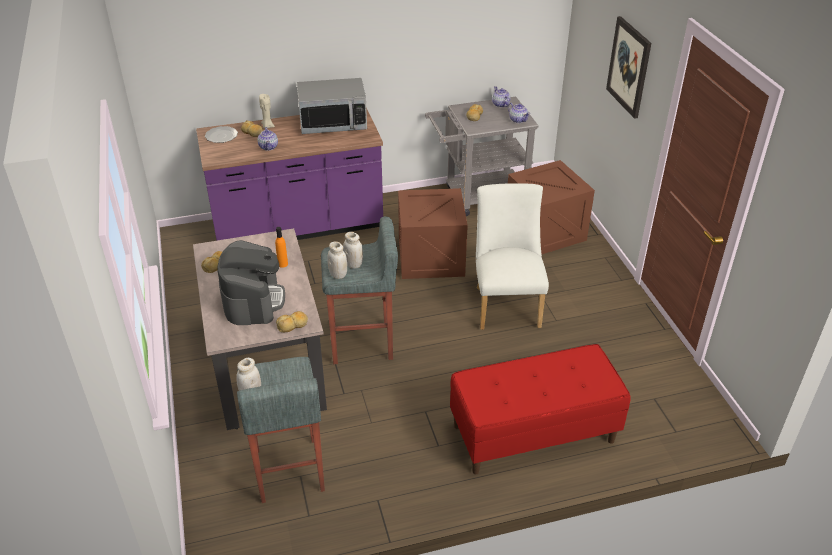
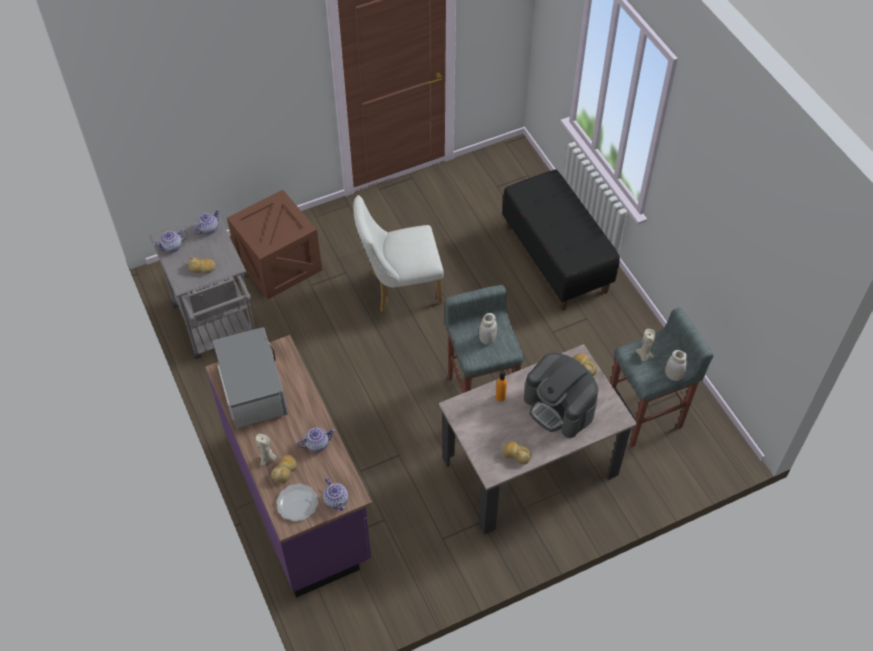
camera: 100 degrees left, 15 degrees up
(213, 152) = (336, 500): none -> teapot
(253, 300) = (559, 407): coffee machine -> coffee machine turned 120 degrees counterclockwise
(287, 375) = (644, 356): none -> beige candle
(338, 275) = (505, 348): white jar -> none
(431, 258) = (338, 356): crate -> none
(533, 434) = (556, 259): red bench -> black bench
(629, 67) = (251, 82): picture -> none

